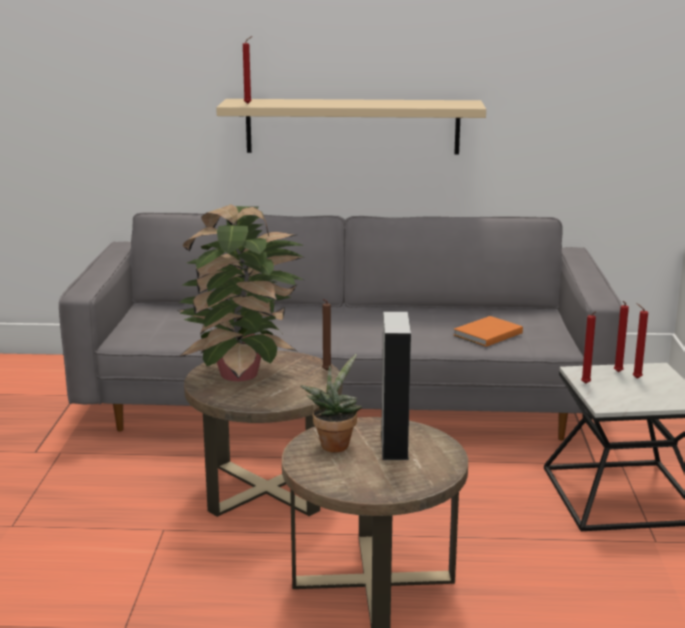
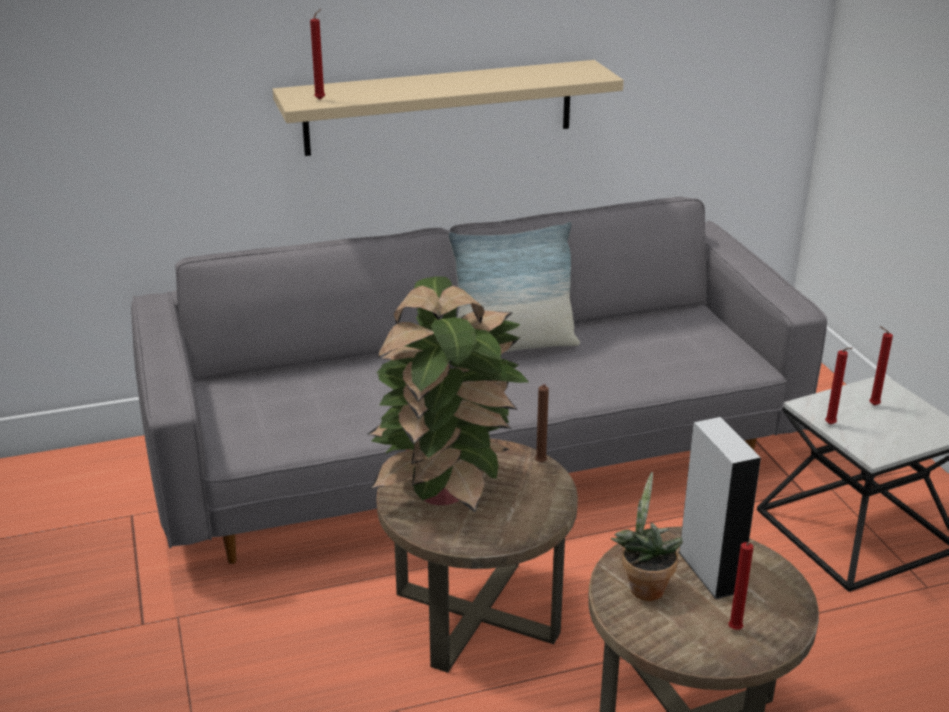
camera: 20 degrees left, 10 degrees up
(377, 313) = (514, 347): none -> pillow
(486, 334) = (662, 361): orange book -> none
(617, 372) = (848, 400): red candle -> red candle (734, 631)

